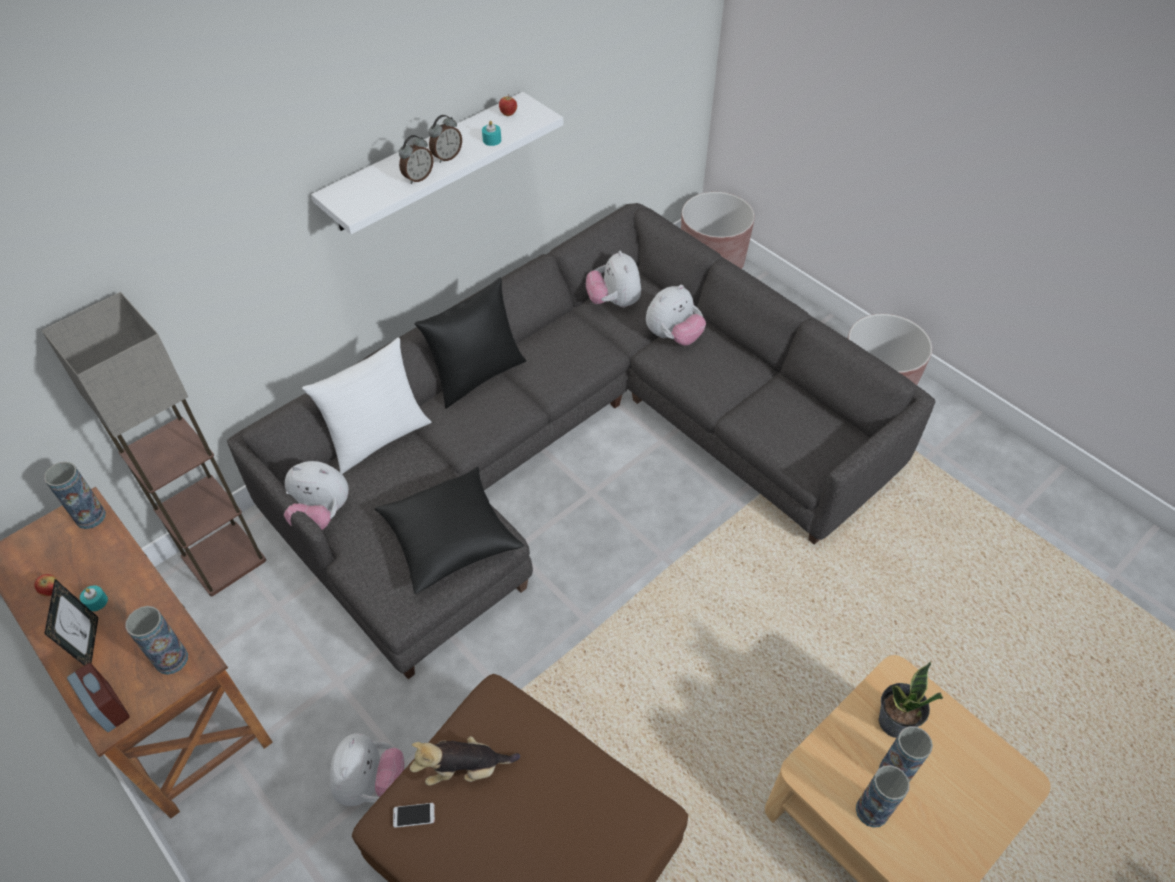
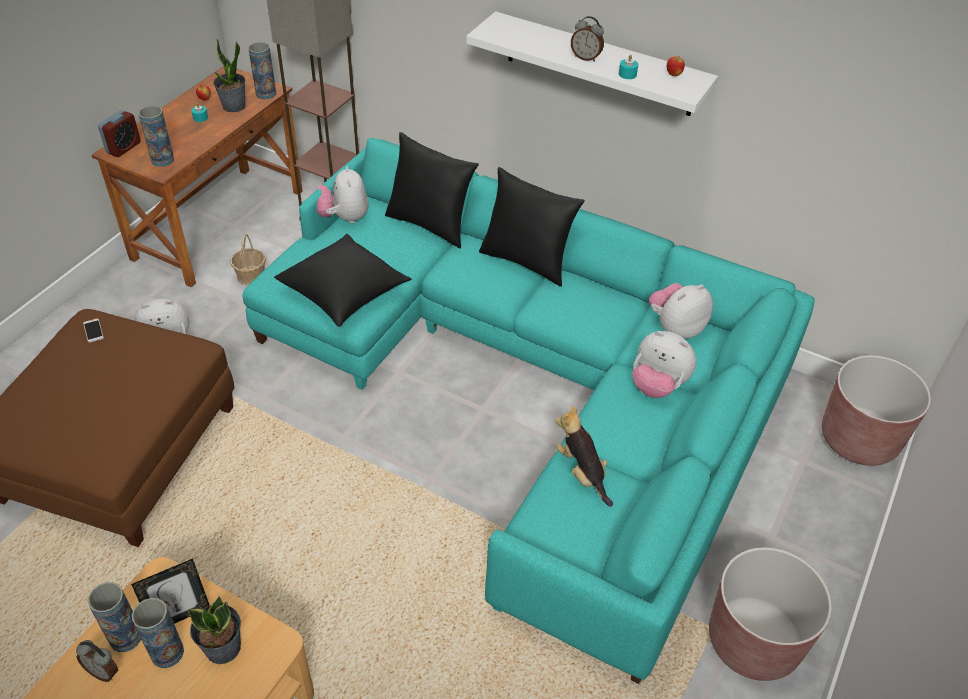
camera: 70 degrees right, 5 degrees down
(89, 644) = (168, 125): picture frame -> picture frame (180, 616)
(95, 558) = (234, 106): none -> potted plant
(288, 668) = (251, 276): none -> basket
(378, 438) = (430, 224): white pillow -> black pillow
(418, 177) = (547, 50): alarm clock -> alarm clock (103, 671)
(465, 769) = (131, 347): plush toy -> plush toy (582, 473)
(575, 444) = (535, 383): grey sofa -> turquoise sofa

